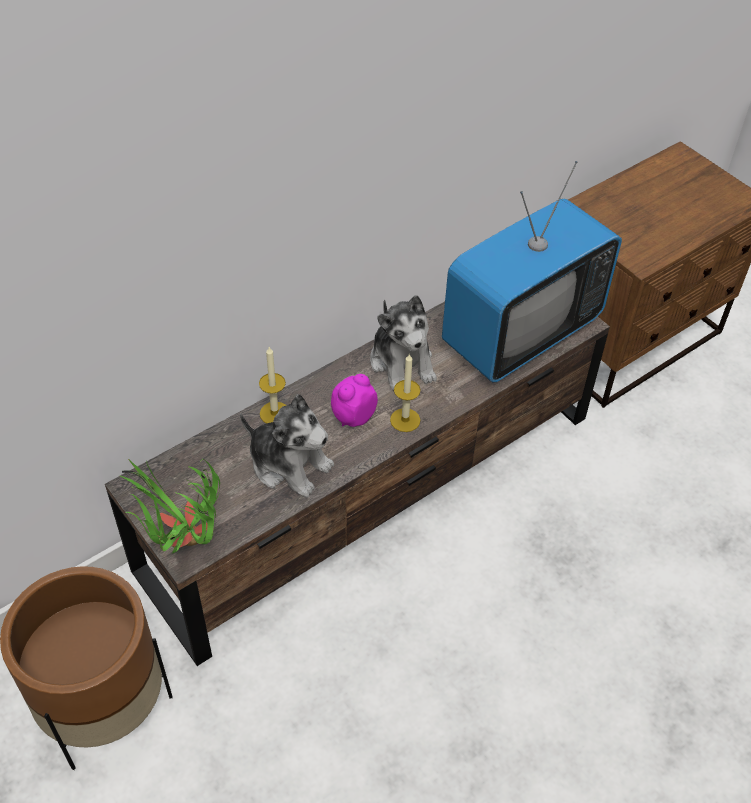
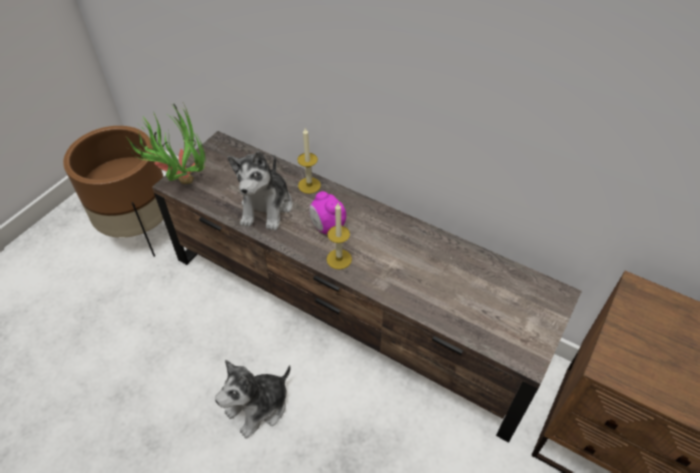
camera: 70 degrees right, 0 degrees up
(353, 416) = (327, 227): alarm clock -> alarm clock turned 150 degrees counterclockwise
(402, 362) = (398, 240): plush toy -> plush toy (259, 407)
(521, 333) = (482, 312): television -> none

